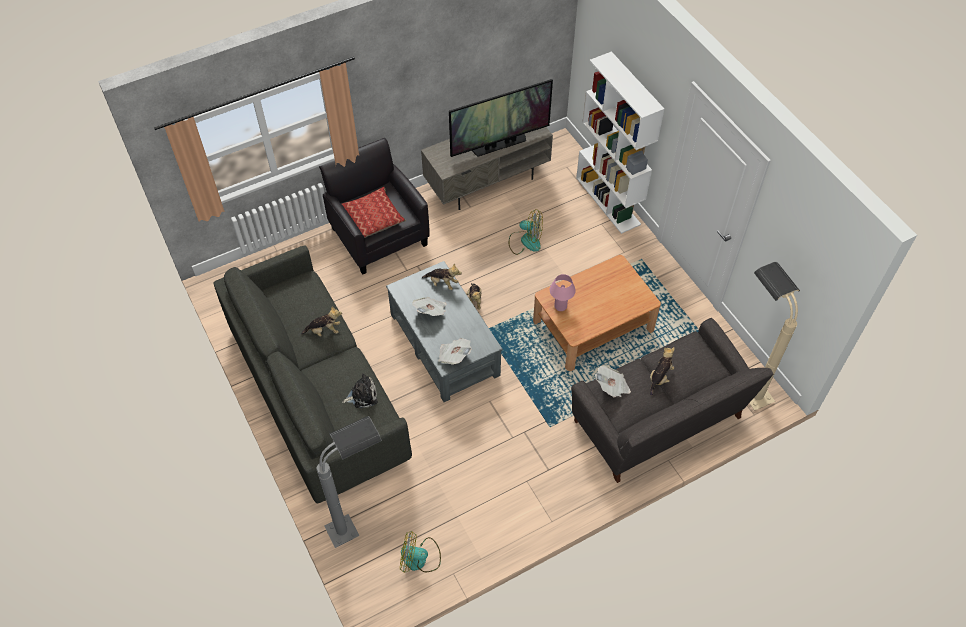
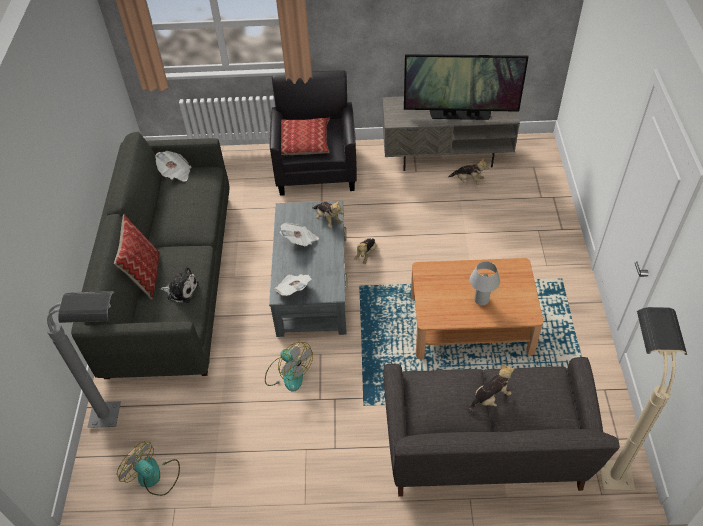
camera: 30 degrees right, 5 degrees down
(320, 396) = (145, 275): none -> pillow
(324, 331) = (190, 220): plush toy -> plush toy (468, 180)
(525, 241) = (450, 219): fan -> fan (288, 373)
(560, 306) = (431, 285): pink table lamp -> none
(605, 303) = (481, 300): none -> white table lamp
(608, 201) = (558, 212): white bookcase -> none
(612, 387) = (429, 385): newspaper -> newspaper (175, 173)

